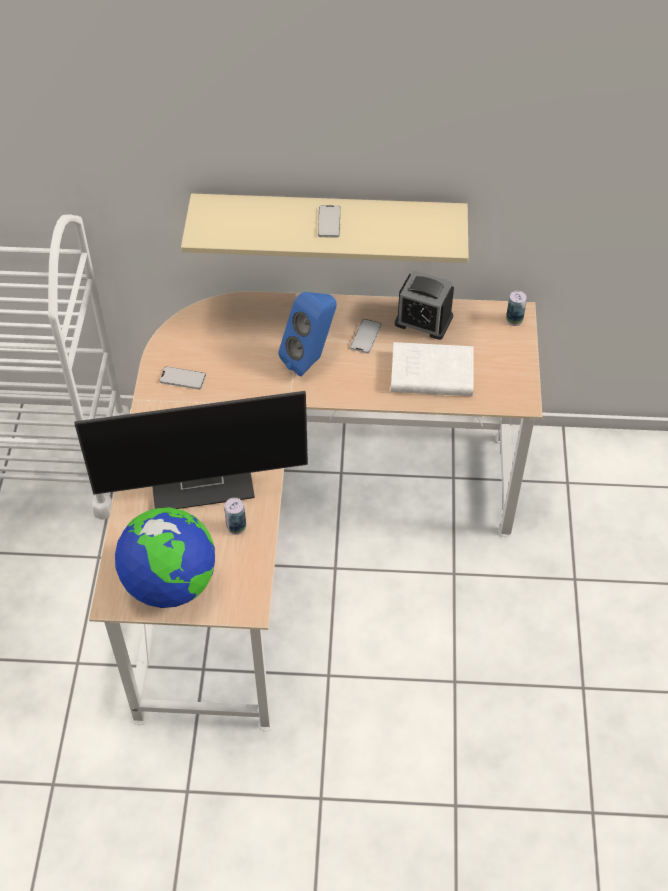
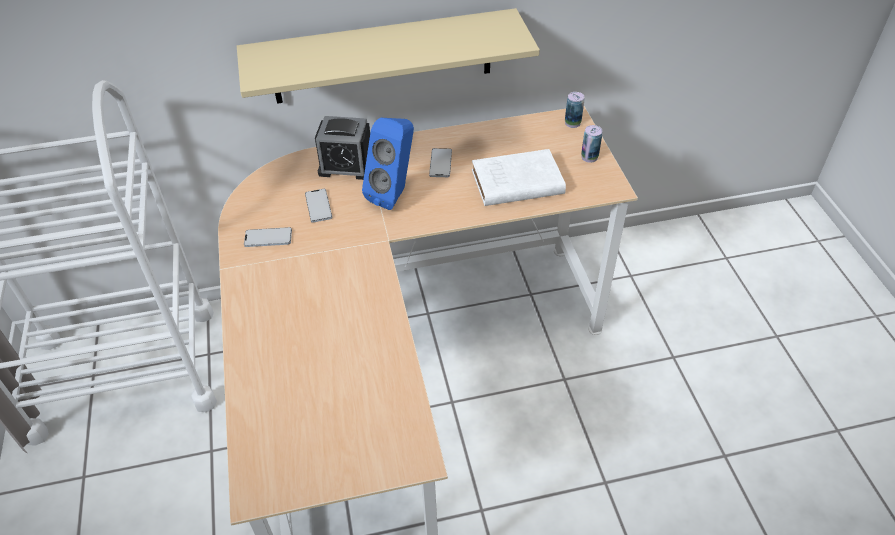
camera: 15 degrees left, 5 degrees down
(171, 583) = (318, 454): globe -> none
(204, 480) = (322, 332): monitor -> none
(236, 527) = (373, 373): can -> can (589, 157)
(329, 222) = (389, 44): phone -> phone (318, 206)
(423, 320) = (490, 139): alarm clock -> alarm clock (346, 166)

